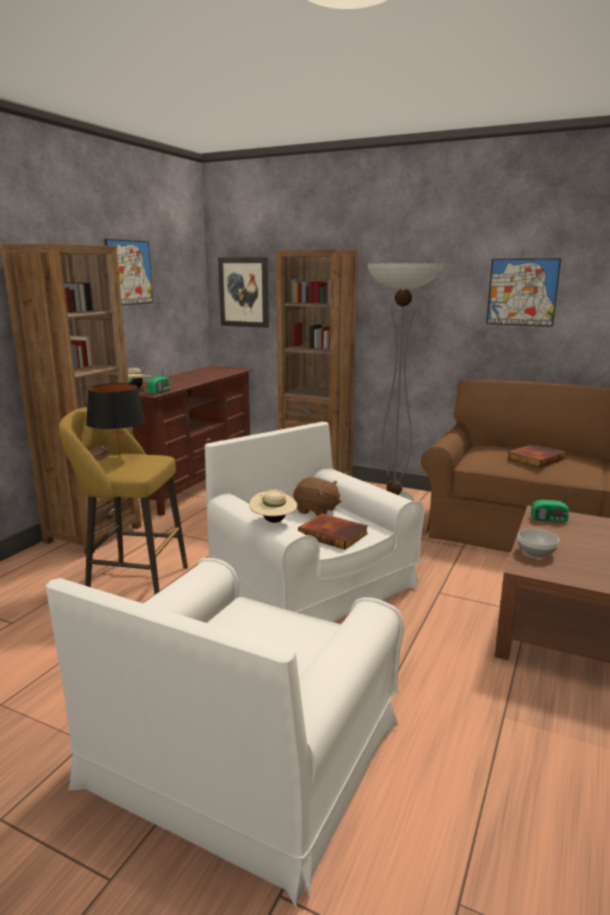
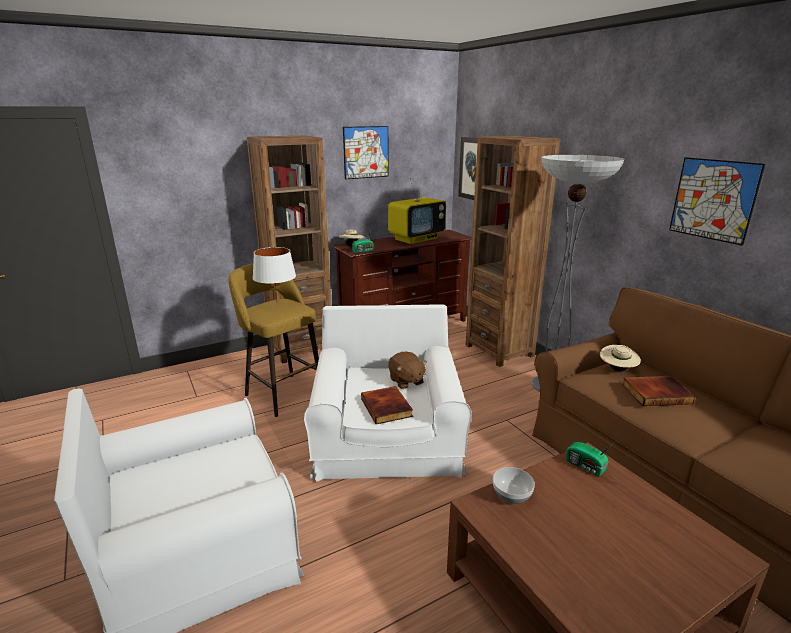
camera: 35 degrees right, 5 degrees up
(120, 457) = (277, 302): black table lamp -> white table lamp
(195, 375) = (416, 239): none -> television
(273, 521) = (328, 383): beige hat -> beige hat (617, 369)

